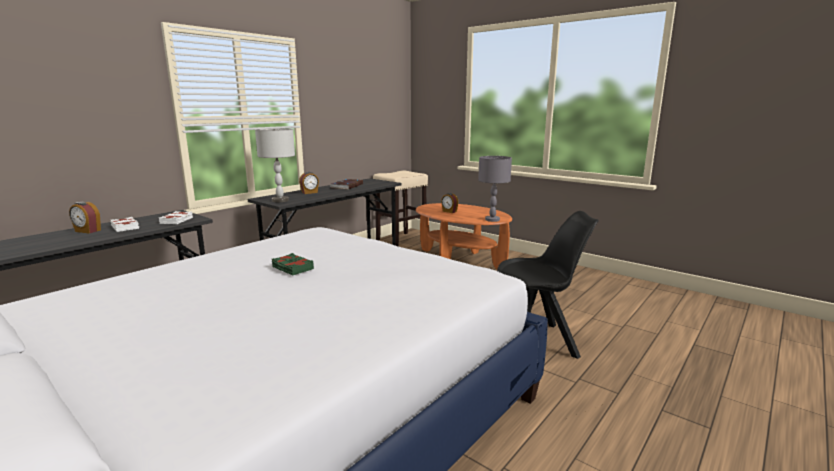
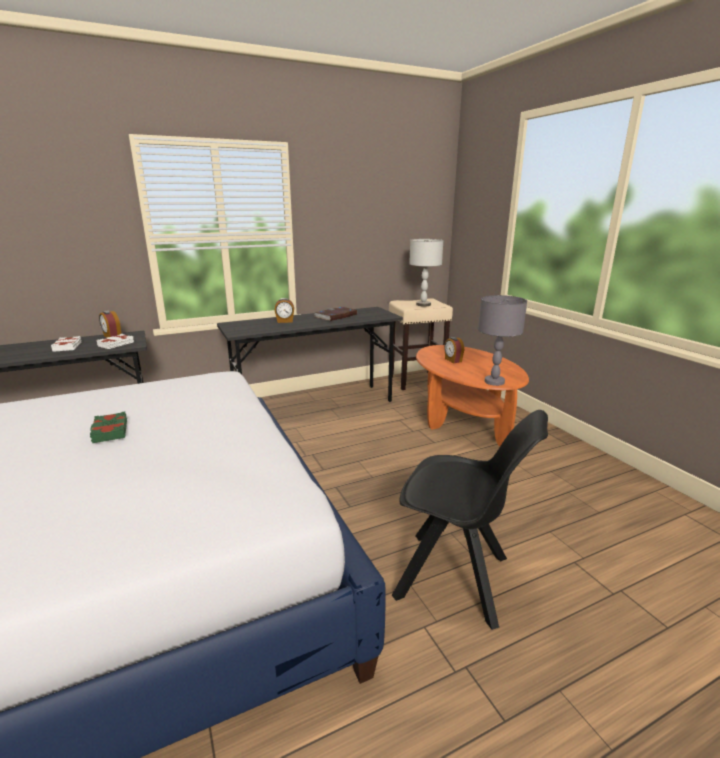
camera: 25 degrees right, 5 degrees up
(87, 231) = (36, 347): alarm clock -> alarm clock (112, 336)
(280, 200) = (240, 329): grey table lamp -> grey table lamp (423, 304)

